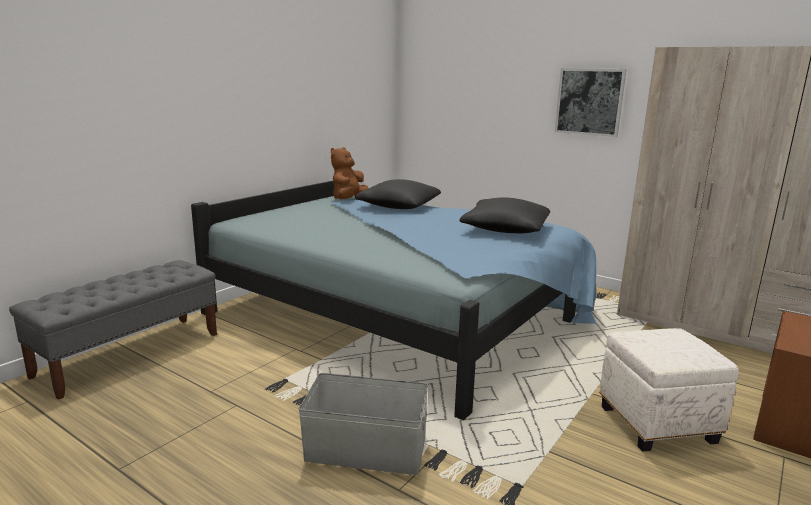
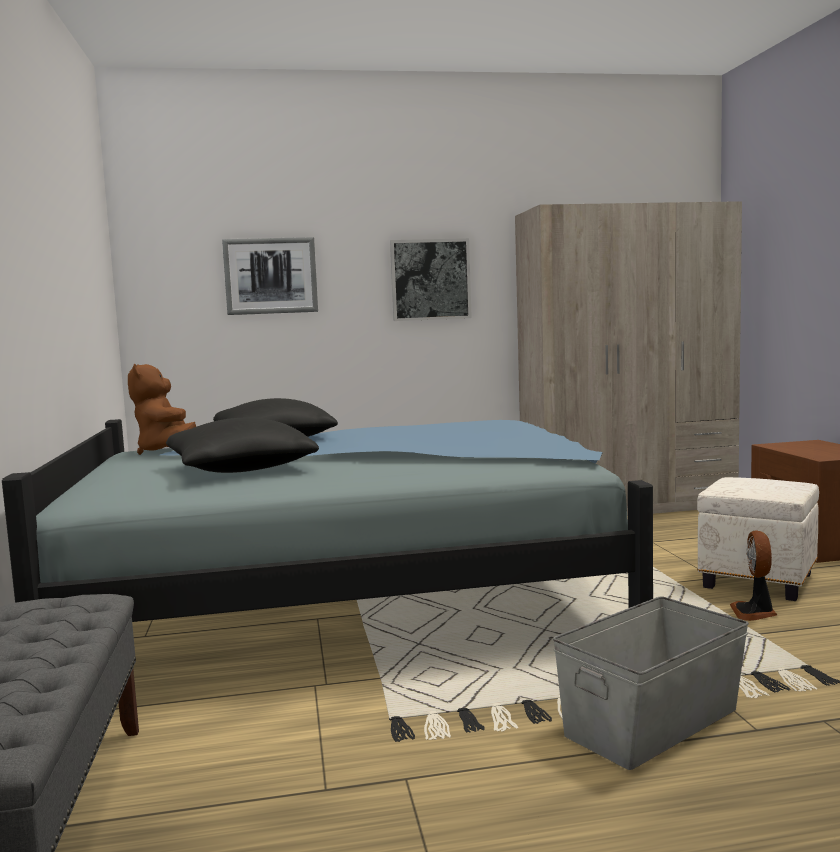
camera: 45 degrees left, 10 degrees down
(479, 90) = (270, 276): none -> picture
(505, 229) = (472, 429): black pillow -> black pillow (240, 469)
(587, 440) = (754, 612): none -> fan

